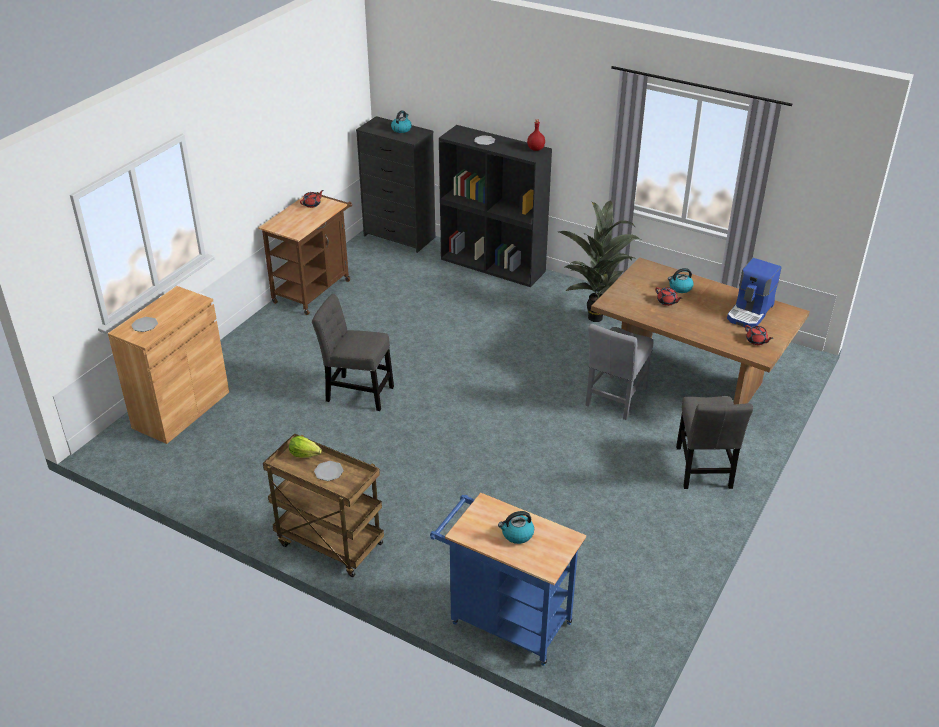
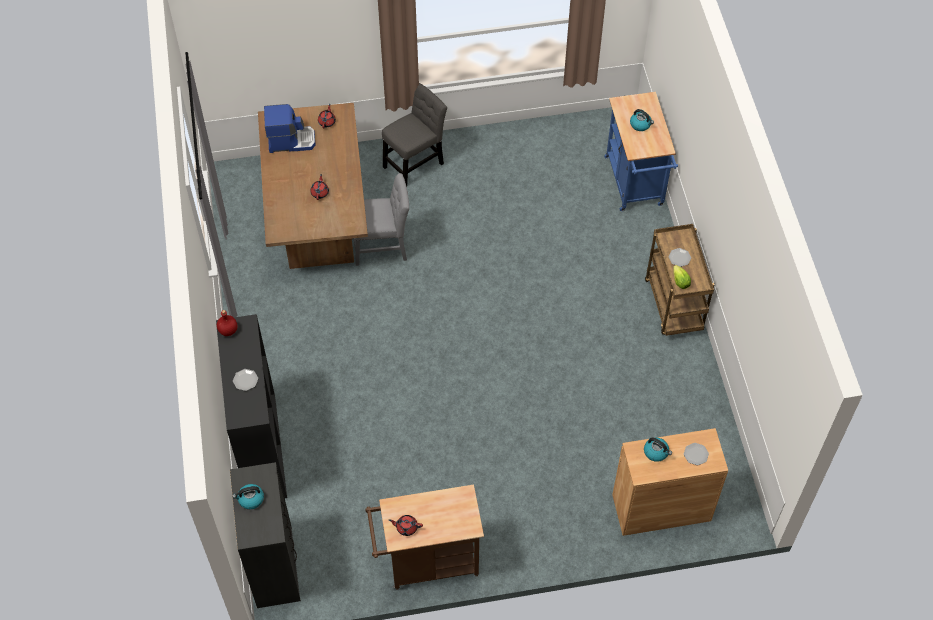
camera: 130 degrees left, 20 degrees up
(356, 392) = (528, 408): grey chair -> none
(595, 315) = (280, 322): potted plant -> none
(680, 288) = (292, 195): kettle -> kettle (656, 452)

